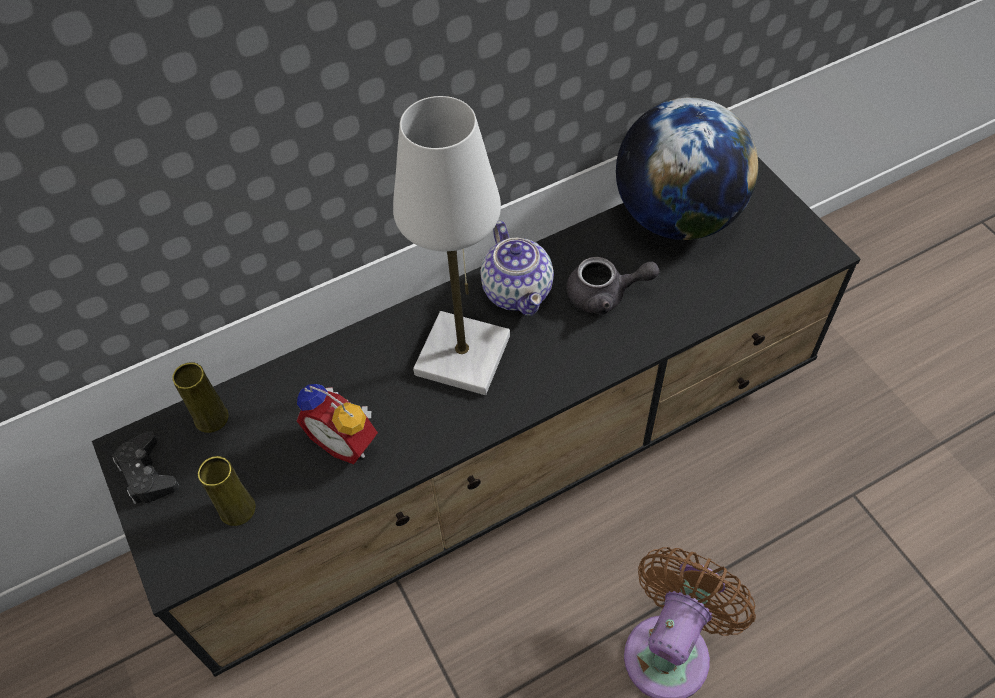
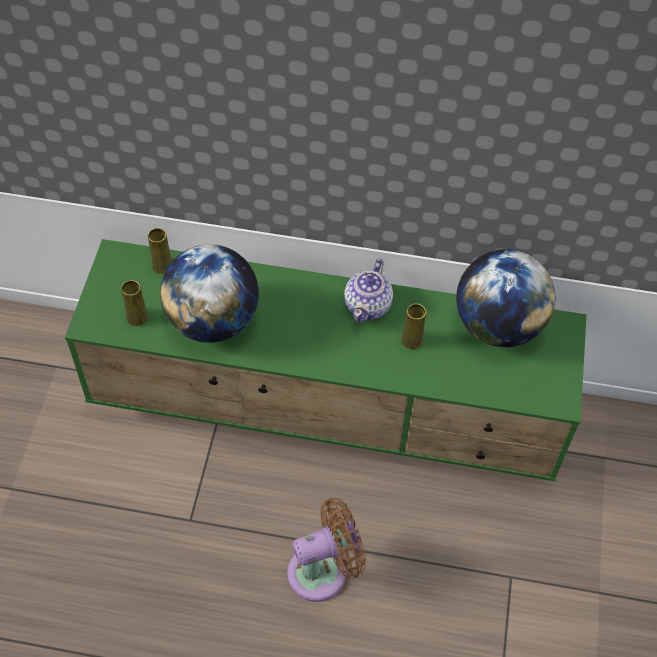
camera: 35 degrees right, 0 degrees up
(147, 473) = (113, 272): black game controller -> none
(346, 441) = (213, 321): alarm clock -> globe
(463, 355) = (307, 319): white table lamp -> none
(506, 462) = (328, 410): black tv stand -> green tv stand
(605, 295) = (412, 340): grey teapot -> yellow vase

